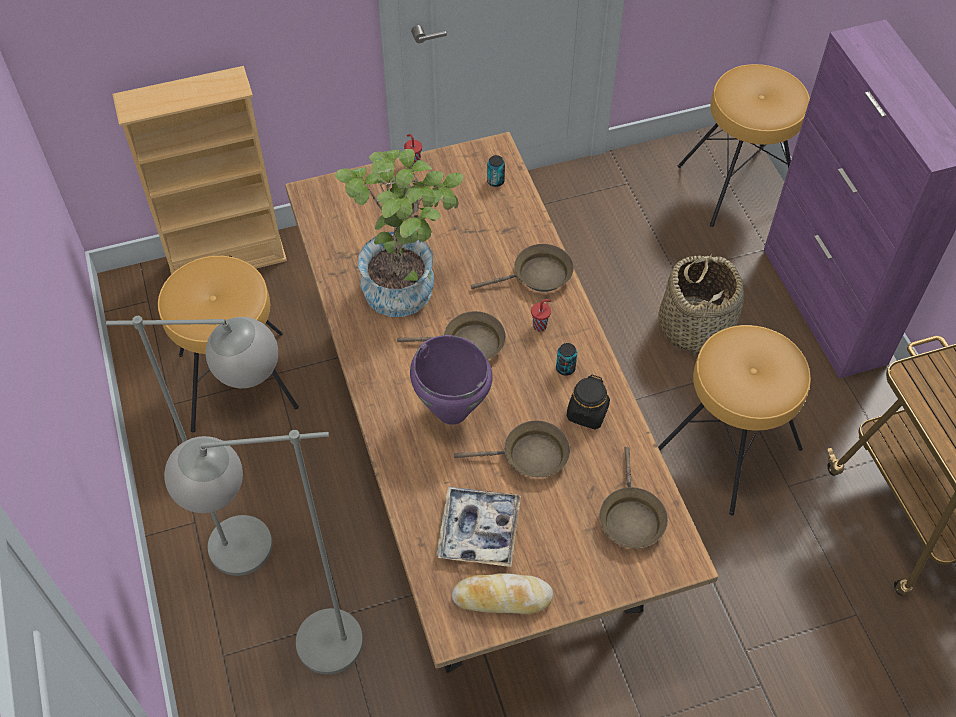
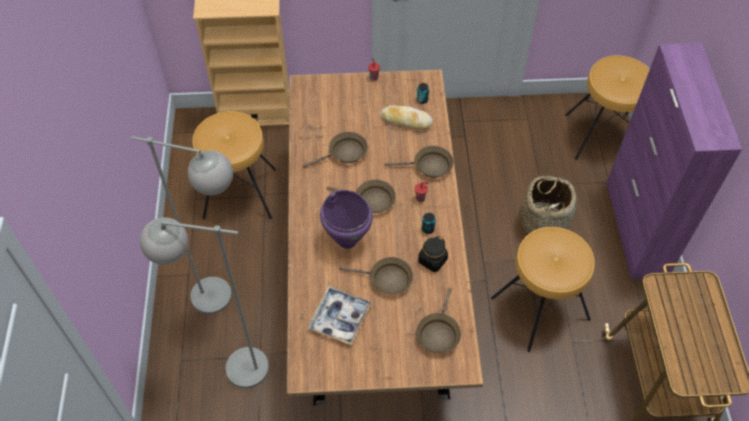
camera: 15 degrees right, 0 degrees up
(406, 283) = (344, 153): potted plant -> brown frying pan
(502, 598) = (341, 363): bread -> bread (406, 120)

